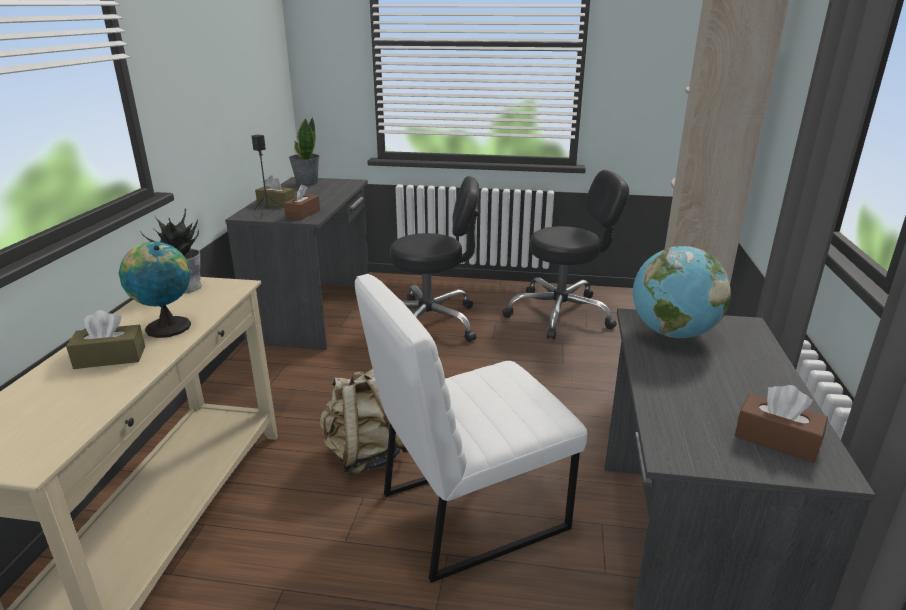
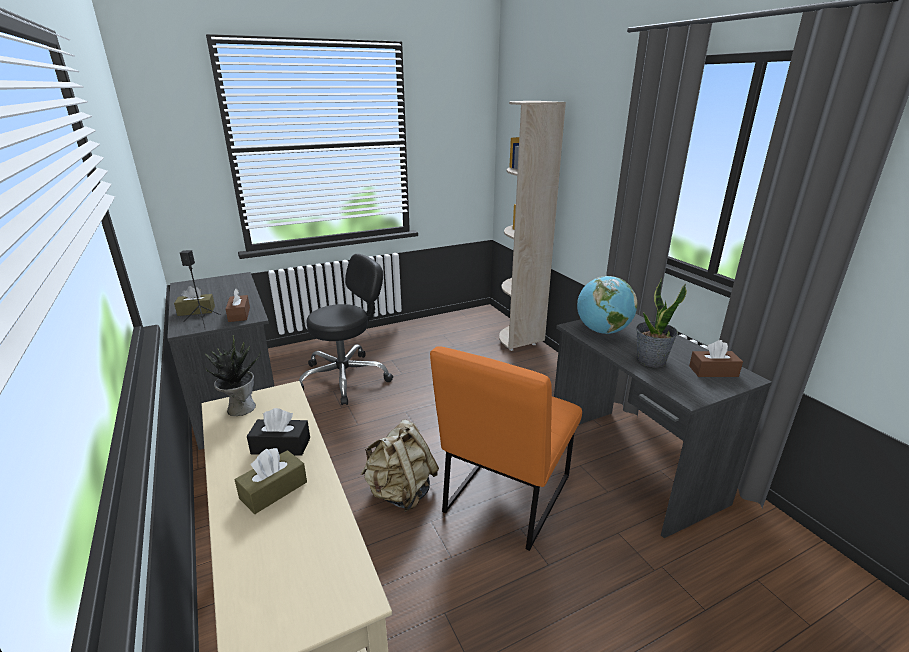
camera: 35 degrees left, 0 degrees up
(166, 327) = (281, 446): globe -> black tissue box
(306, 183) = (197, 286): potted plant -> potted plant (650, 361)
(468, 511) = (505, 495): white chair -> orange chair
(564, 313) = (432, 341): black office chair -> none

